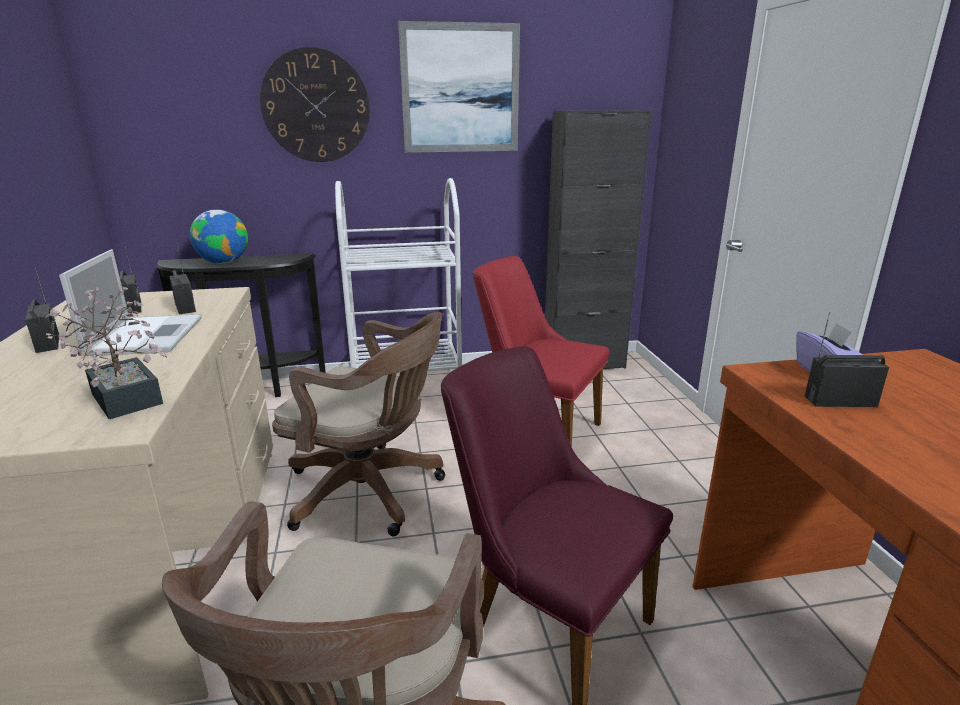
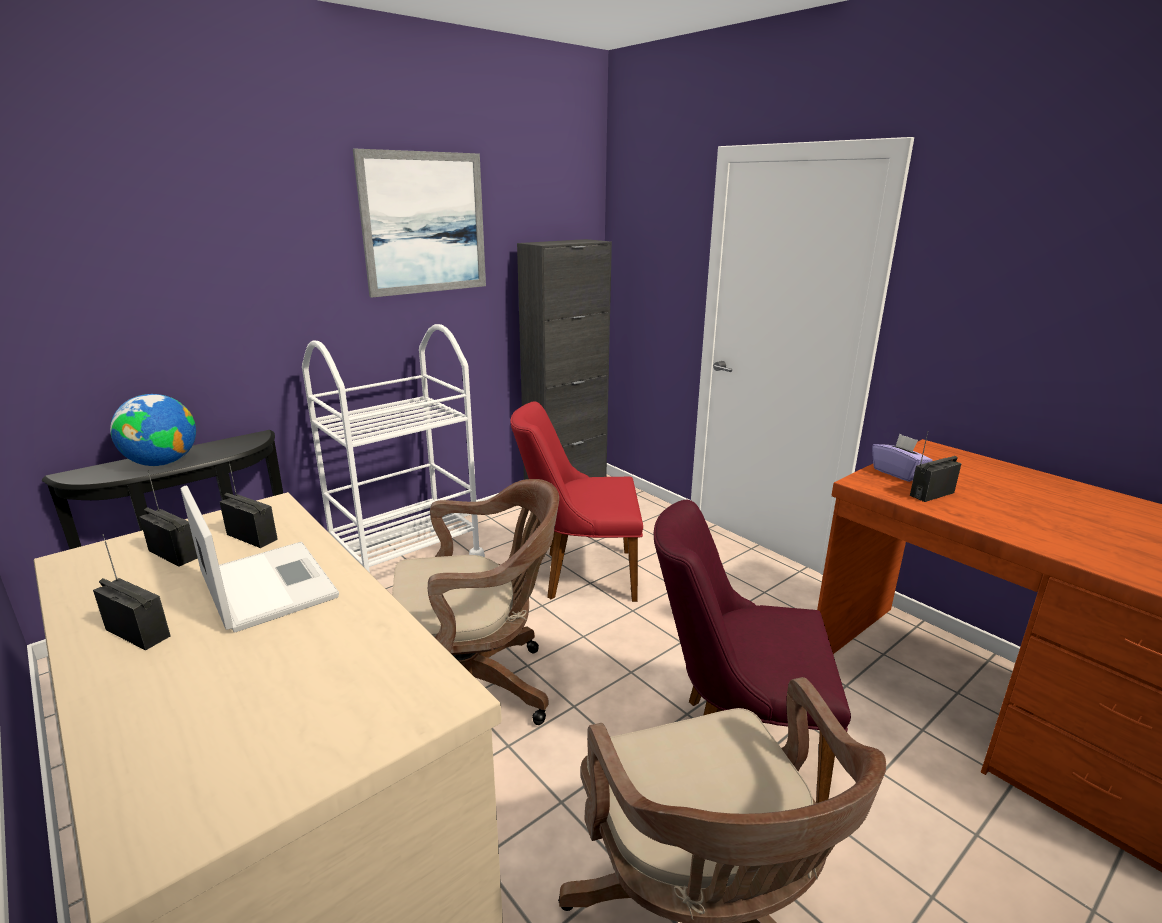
camera: 30 degrees left, 0 degrees up
(125, 395) = (378, 662): potted plant -> none
(316, 106) = (260, 249): wall clock -> none

